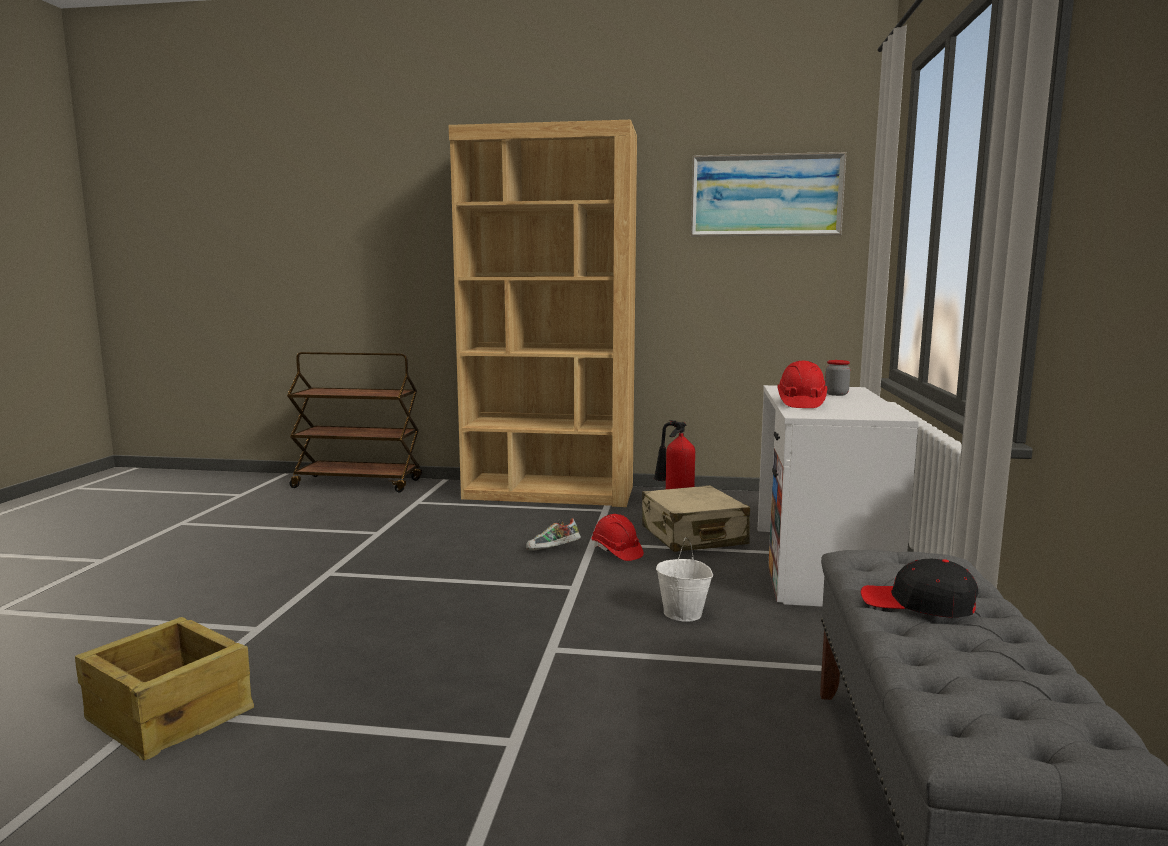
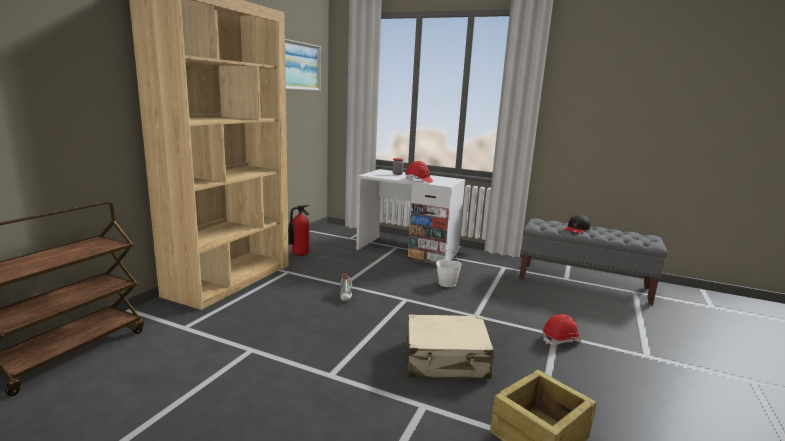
camera: 75 degrees left, 5 degrees up
(616, 552) = (362, 282): red hard hat -> red hard hat (561, 339)
(693, 536) = (353, 262): beige suitcase -> beige suitcase (446, 360)

